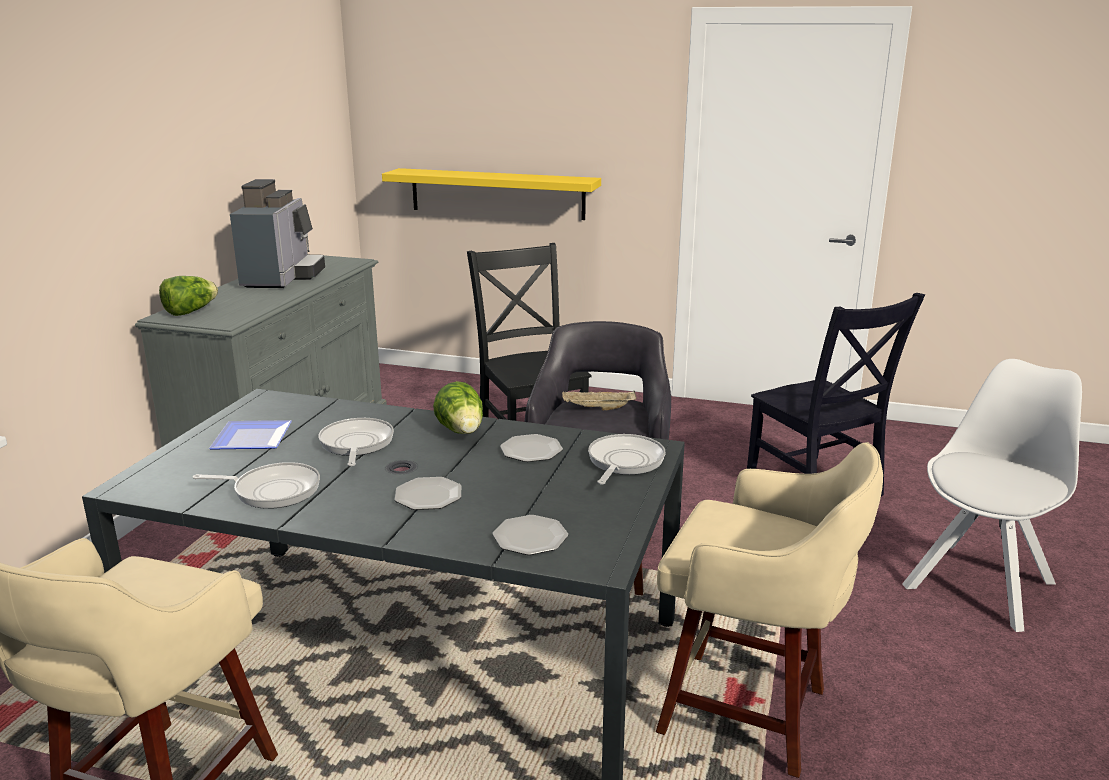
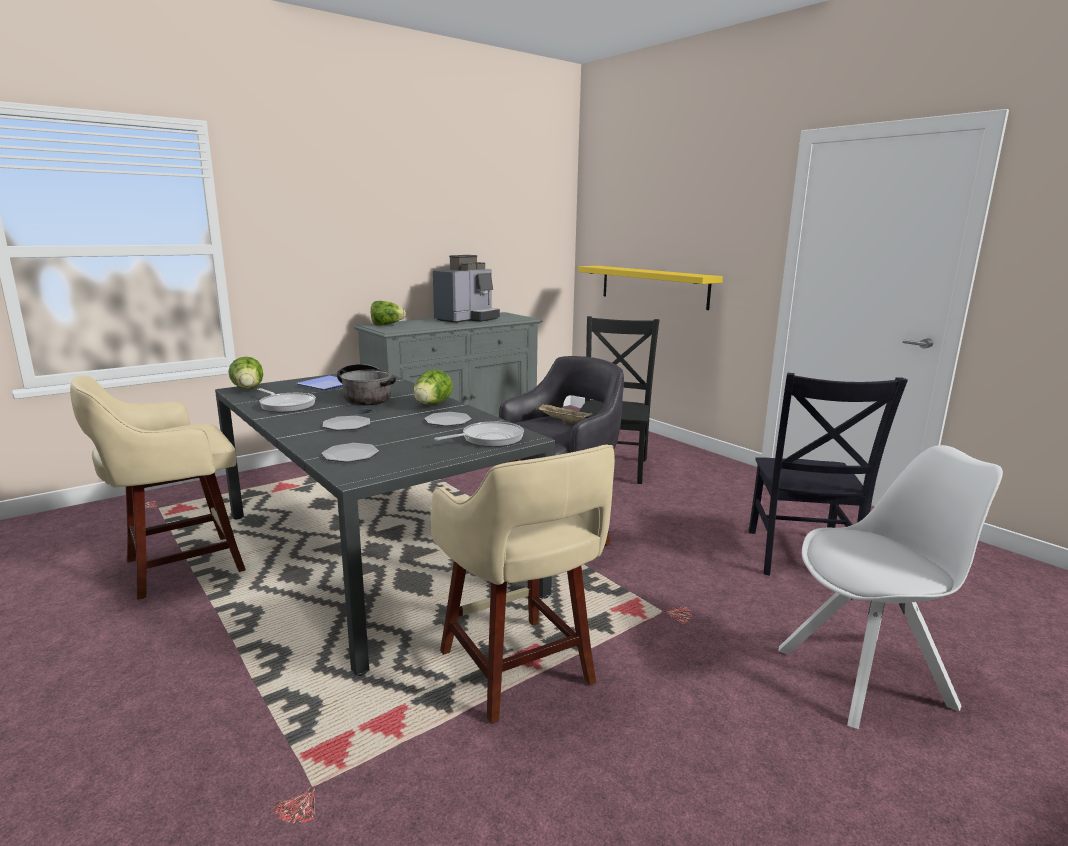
camera: 35 degrees right, 5 degrees down
(145, 480) = (248, 389): none -> lettuce
(356, 444) = (365, 397): frying pan -> cooking pot

